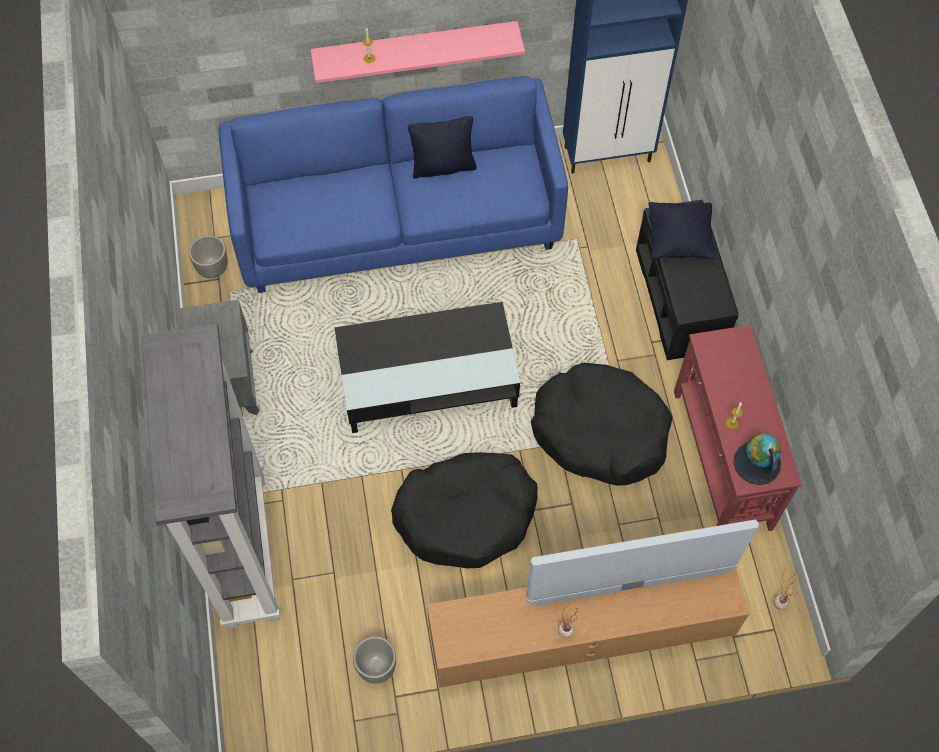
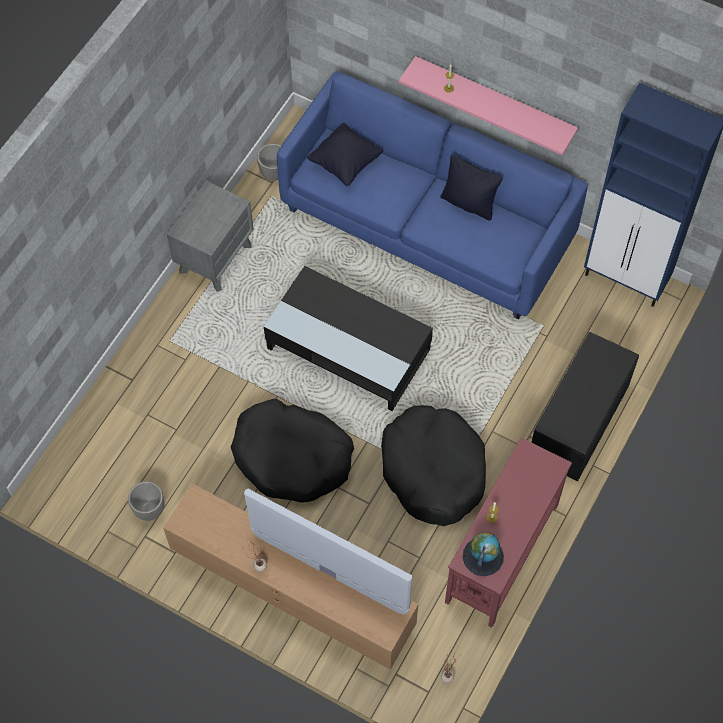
camera: 40 degrees right, 0 degrees up
(244, 548) = (135, 372): grey bookcase -> none
(679, 240) = (592, 372): black pillow -> black pillow (345, 163)

